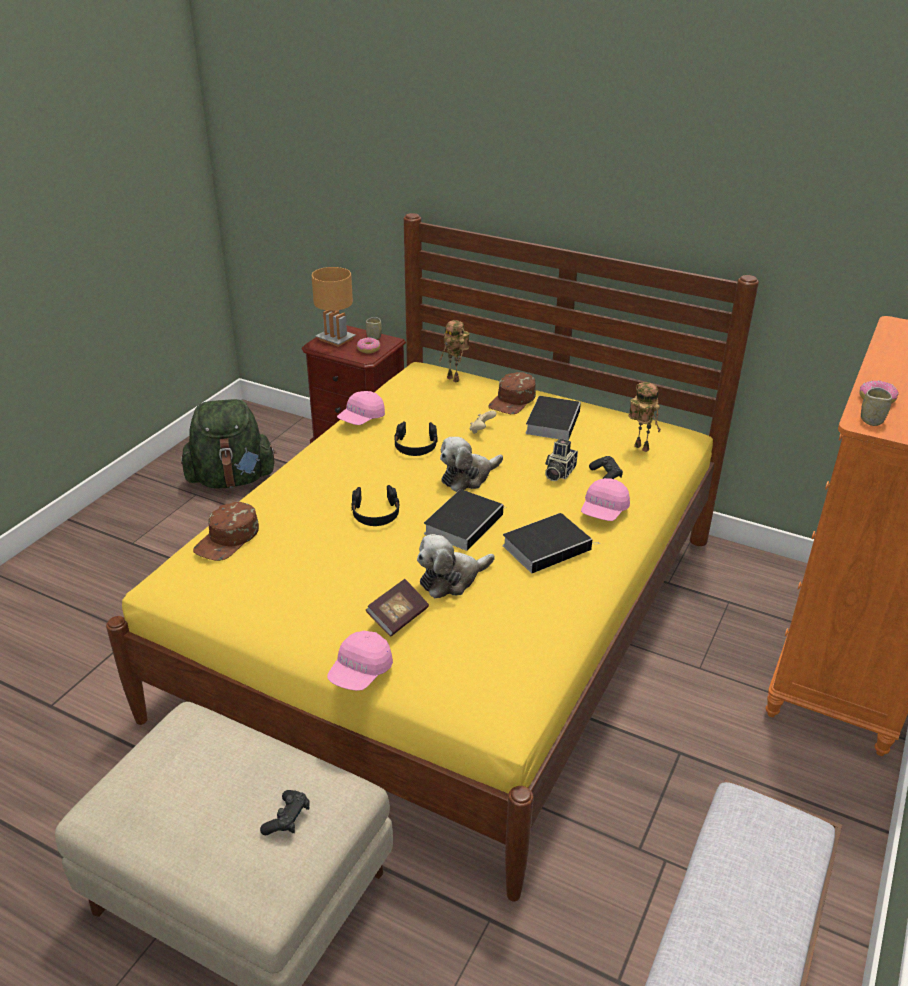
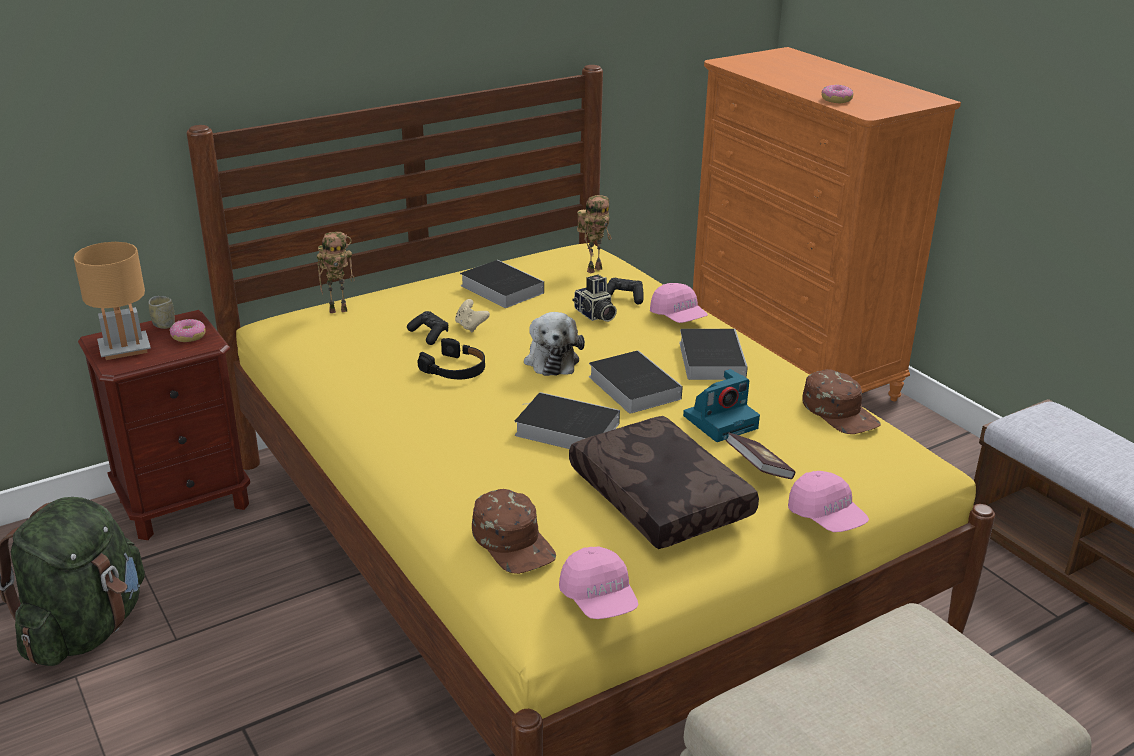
camera: 60 degrees left, 5 degrees down
(287, 819) = (942, 667): black game controller -> black game controller (429, 335)
(321, 580) = (656, 497): none -> brown pillow
(361, 419) = (351, 385): pink cap -> pink cap (599, 599)
(375, 513) = (563, 429): black headphones -> book
(451, 579) = (721, 421): plush toy -> camera
(513, 400) = (433, 294): brown cap -> brown cap (840, 412)
(639, 448) = (594, 269): toy robot -> toy robot turned 150 degrees clockwise
(871, 420) = (867, 110): cup -> none

